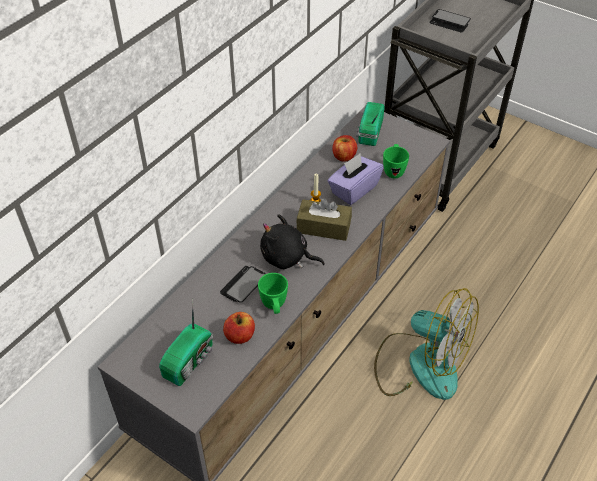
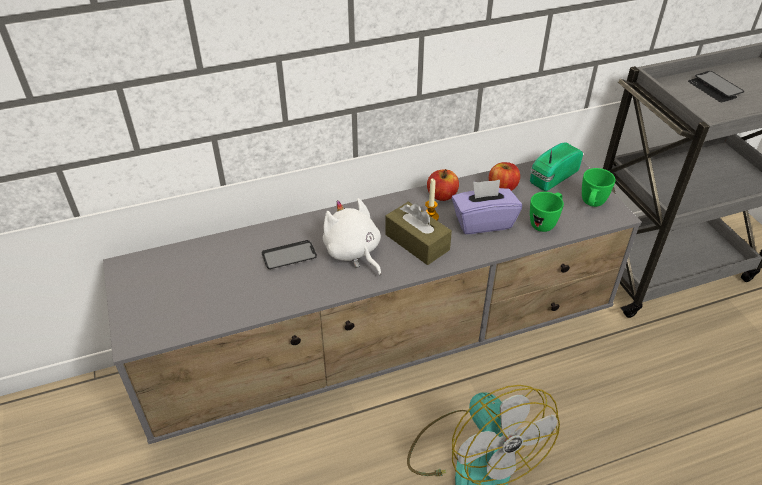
camera: 35 degrees right, 5 degrees down
(190, 360) = (176, 296): radio -> none
(240, 336) = (239, 299): apple -> apple (442, 195)
(274, 307) = (296, 290): green mug -> green mug (591, 205)
(287, 258) = (353, 252): black plush toy -> white plush toy

